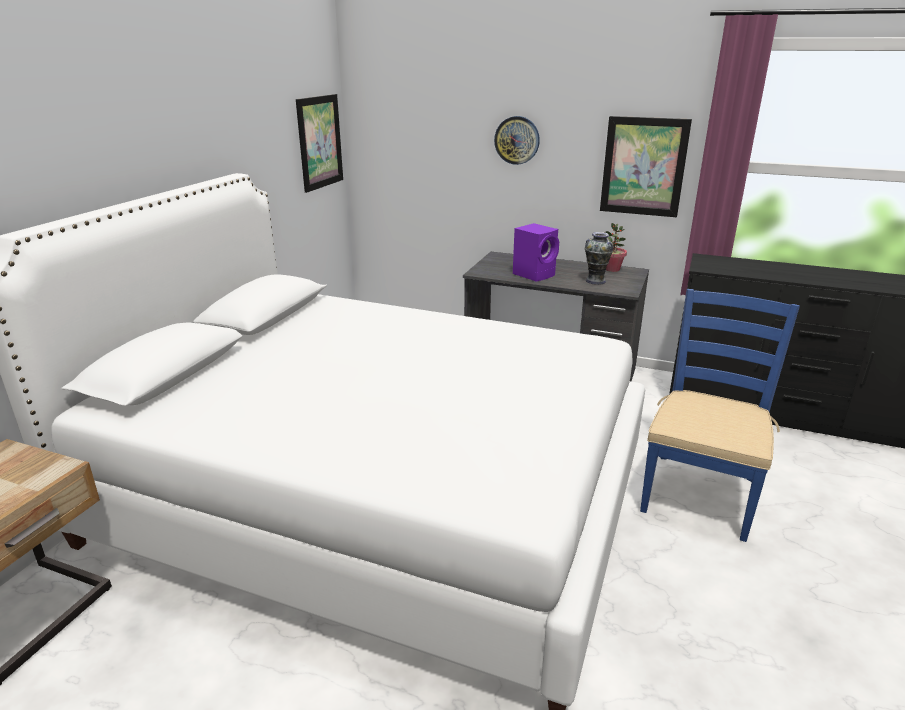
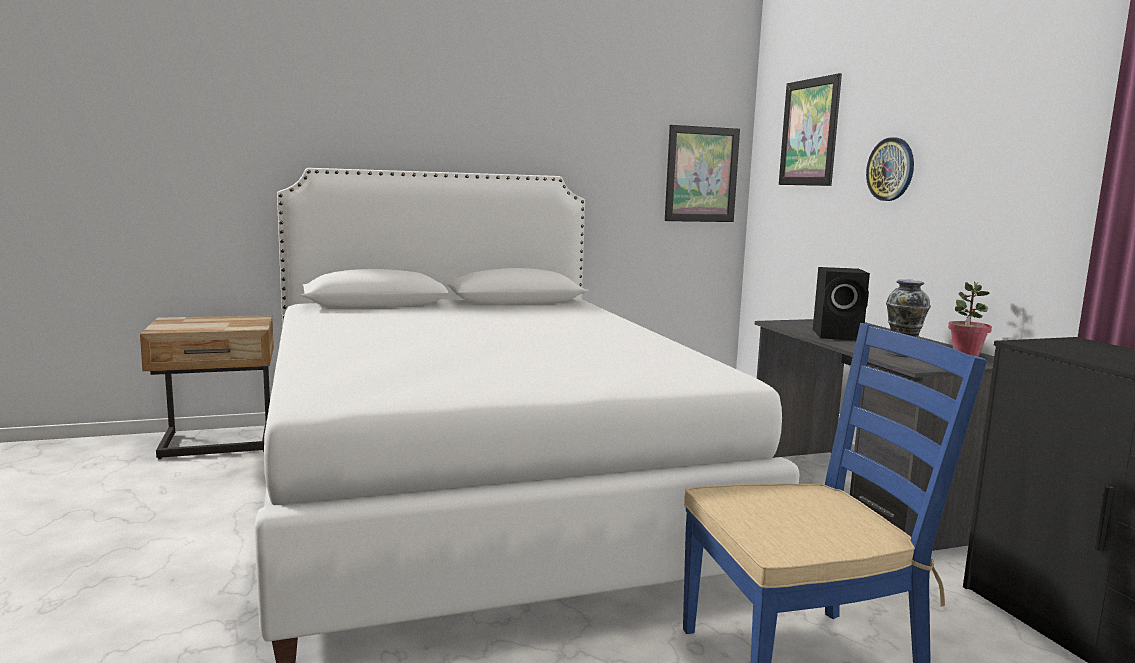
camera: 50 degrees right, 15 degrees down
(535, 274) = (839, 336): purple speaker -> black speaker
(643, 167) = (1036, 199): picture -> picture (809, 132)

